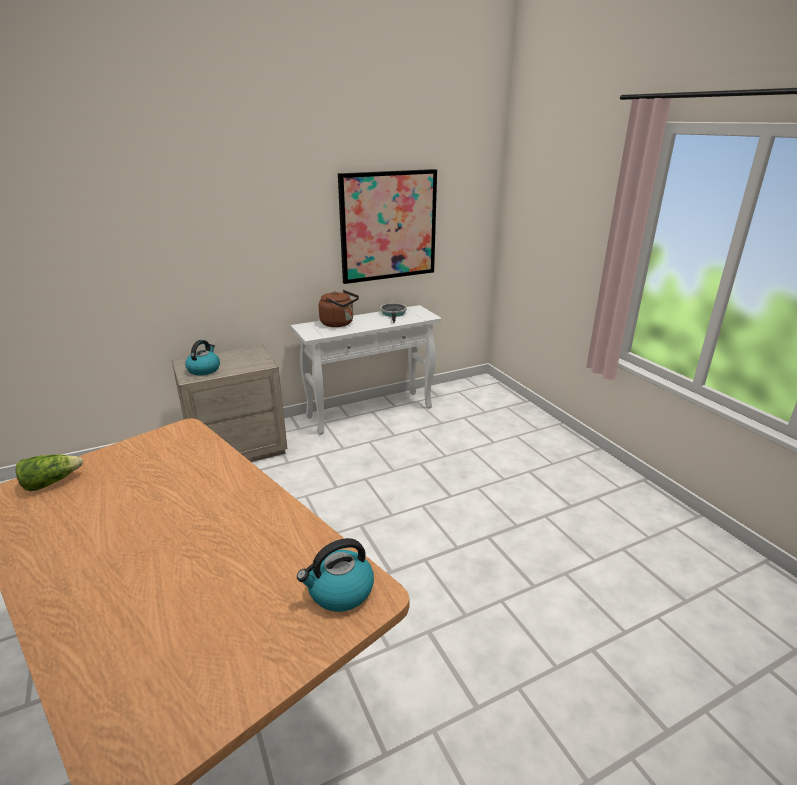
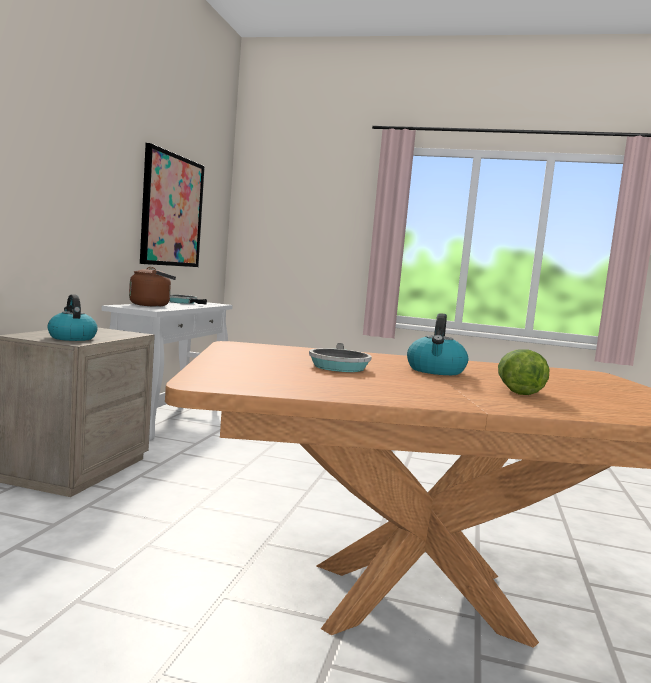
camera: 50 degrees left, 20 degrees down
(51, 482) = (232, 372): lettuce -> lettuce (517, 390)
(144, 491) = (338, 366): none -> frying pan
(339, 591) = (579, 374): kettle -> kettle (436, 371)

